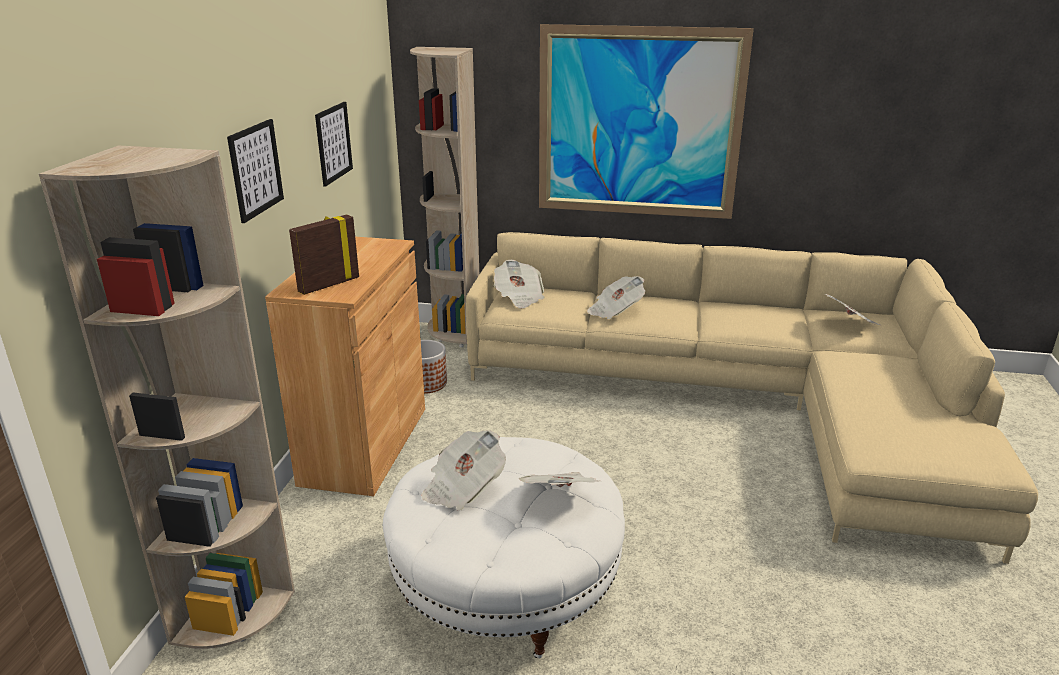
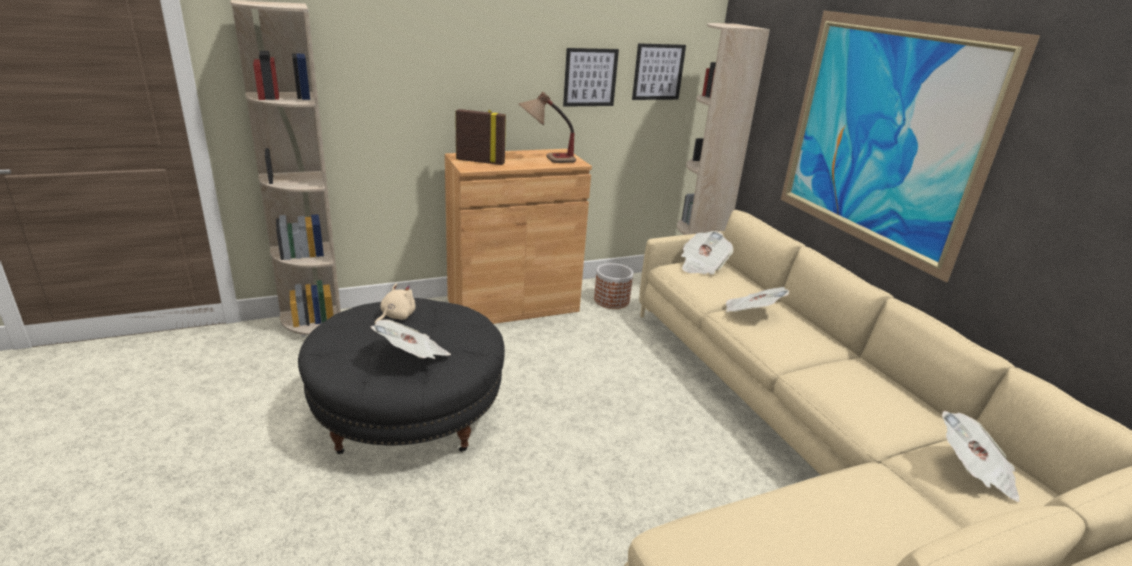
camera: 55 degrees right, 0 degrees up
(255, 169) = (468, 65): picture -> picture (658, 72)
(366, 253) = (545, 159): none -> table lamp
(463, 488) = (396, 316): newspaper -> beige plush toy
(505, 585) = (408, 414): white ottoman -> black ottoman

